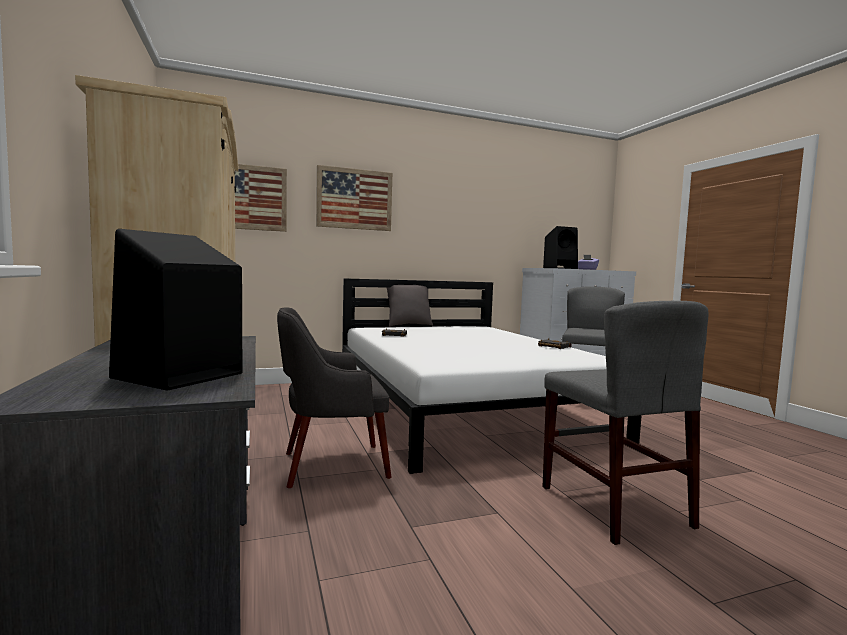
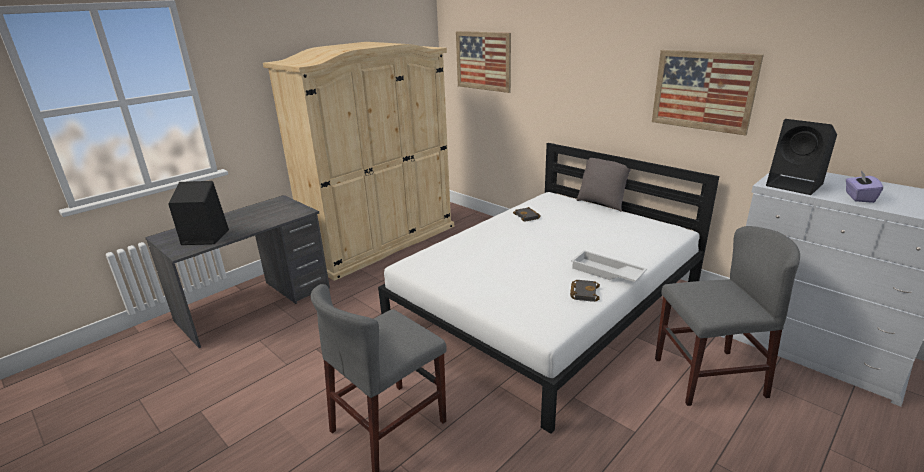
camera: 65 degrees right, 20 degrees up
(332, 465) = (376, 298): grey armchair -> none
(354, 199) = (565, 60): picture -> picture (703, 91)
(527, 340) = (606, 272): none -> white tray

